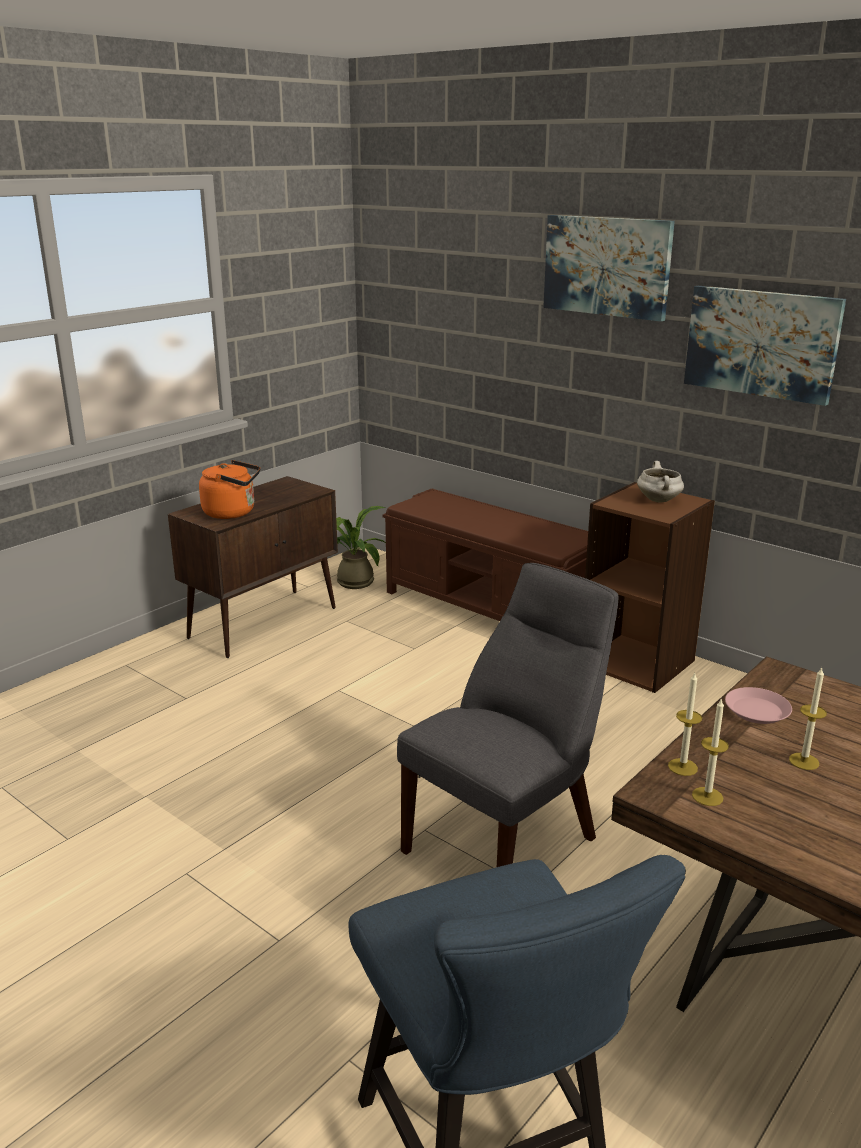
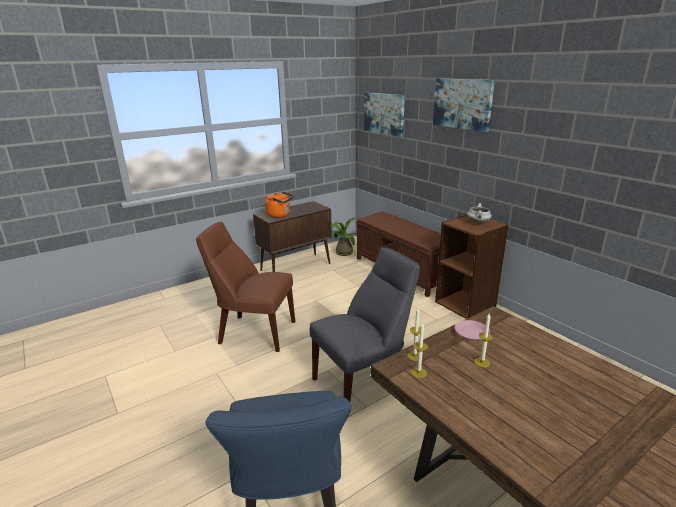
camera: 15 degrees right, 0 degrees up
(232, 773) = (254, 332): none -> brown chair
(761, 343) = (535, 144): picture -> picture (384, 113)

